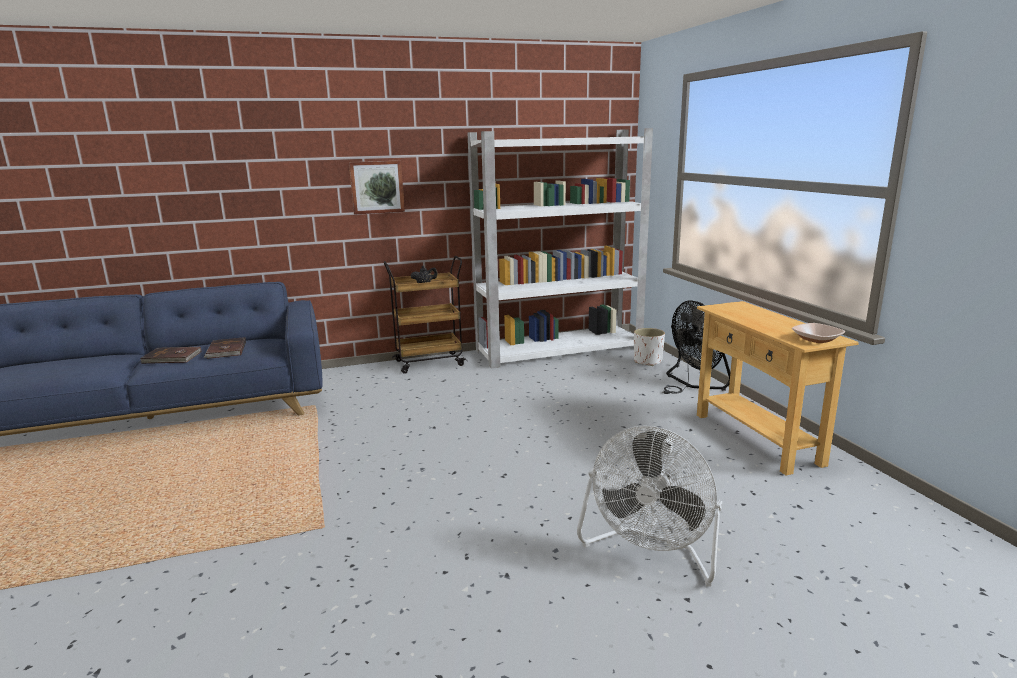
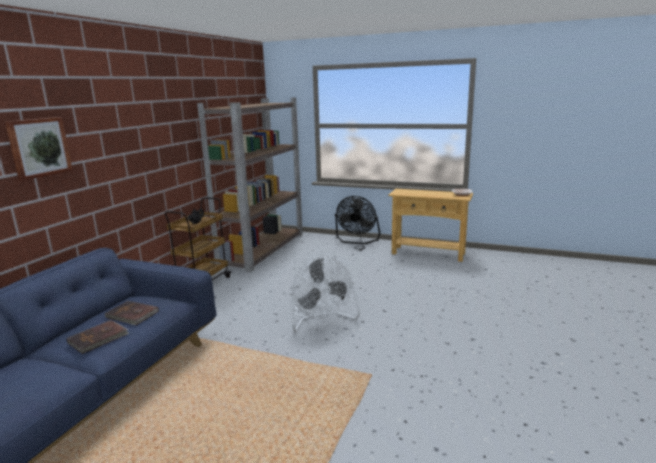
camera: 50 degrees left, 0 degrees up
(377, 187) = (150, 151): picture -> picture (39, 147)
(559, 349) = (263, 249): white bookcase -> brown bookcase
(647, 361) = (320, 240): white planter -> none
(647, 548) = (484, 304): white fan -> white fan (319, 321)

